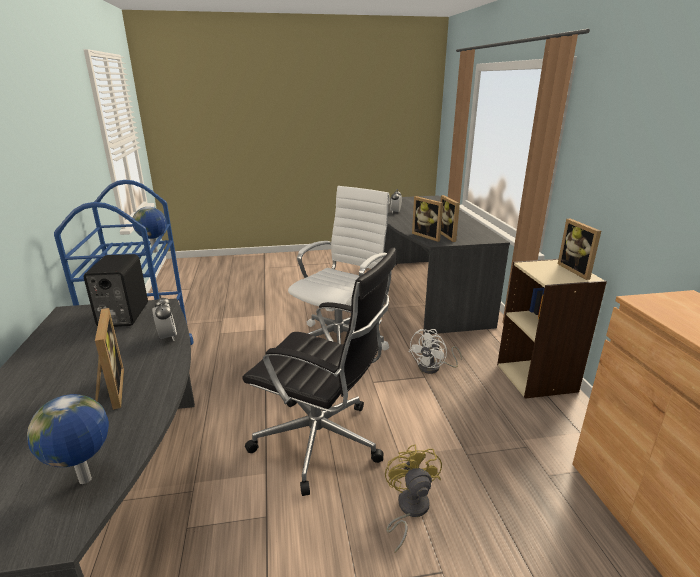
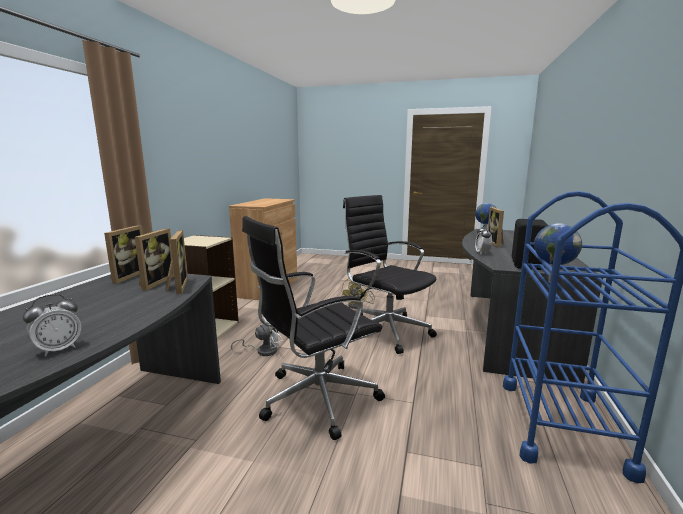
camera: 155 degrees left, 10 degrees down
(341, 341) = (315, 399): white office chair -> black office chair
(577, 271) = (188, 239): picture frame -> picture frame (126, 276)

